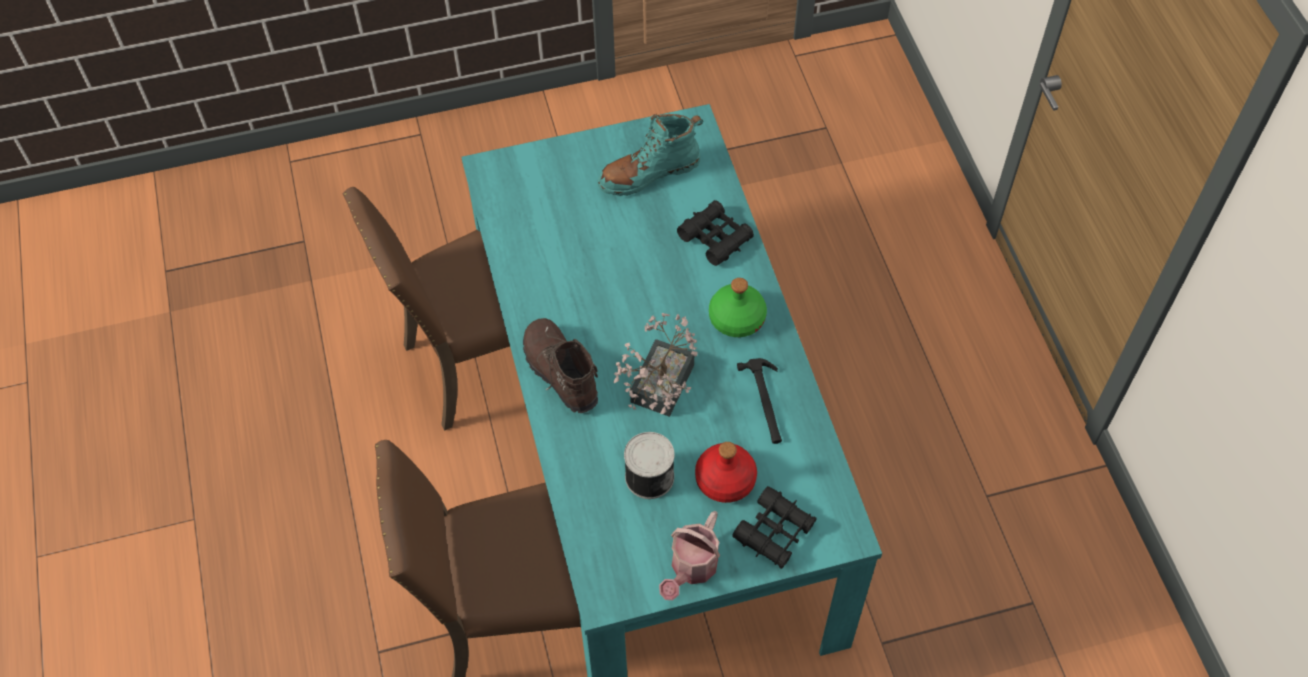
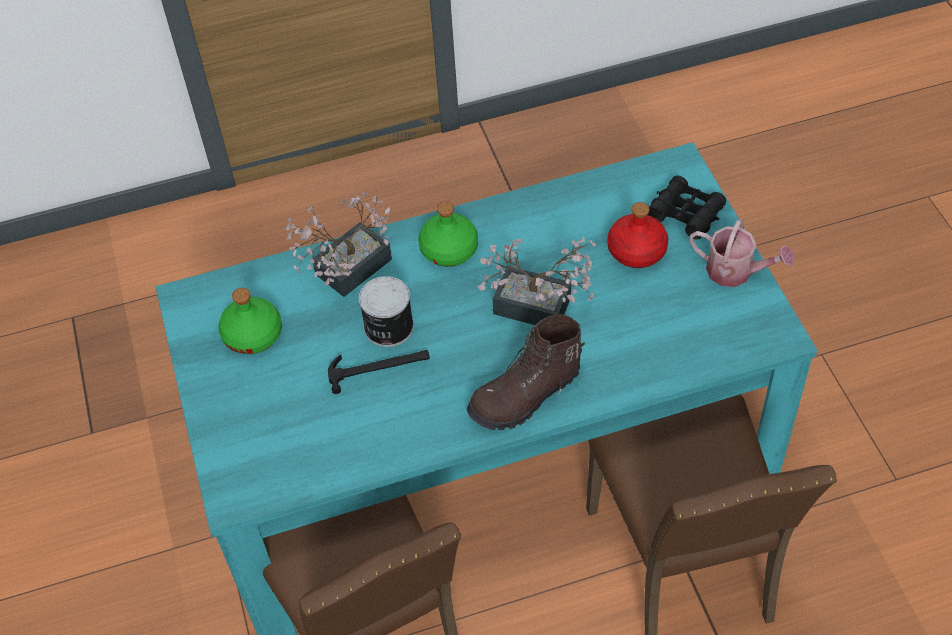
camera: 90 degrees left, 5 degrees down
(648, 476) = (641, 310): can -> can (387, 327)
(649, 173) = (253, 334): turquoise boot -> green bottle
(715, 238) = (346, 271): black binoculars -> potted plant
(766, 402) = (546, 224): hammer -> hammer (379, 367)

